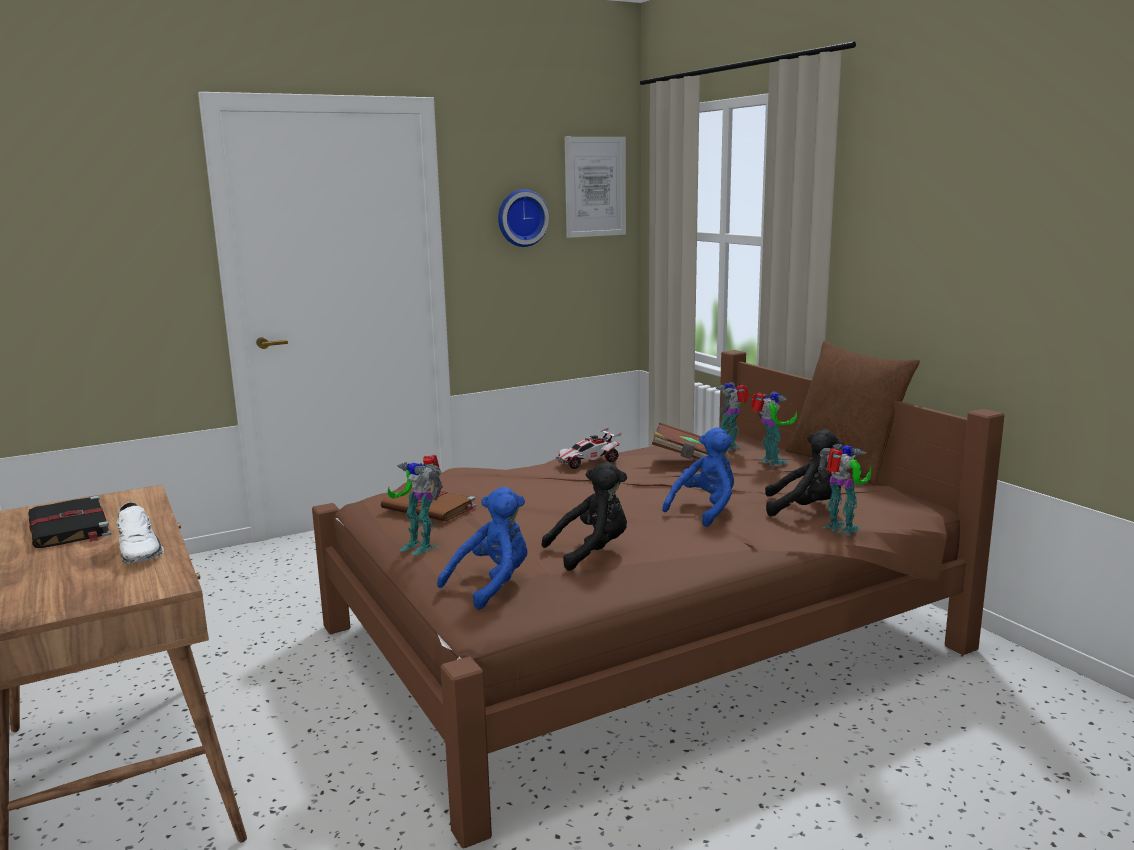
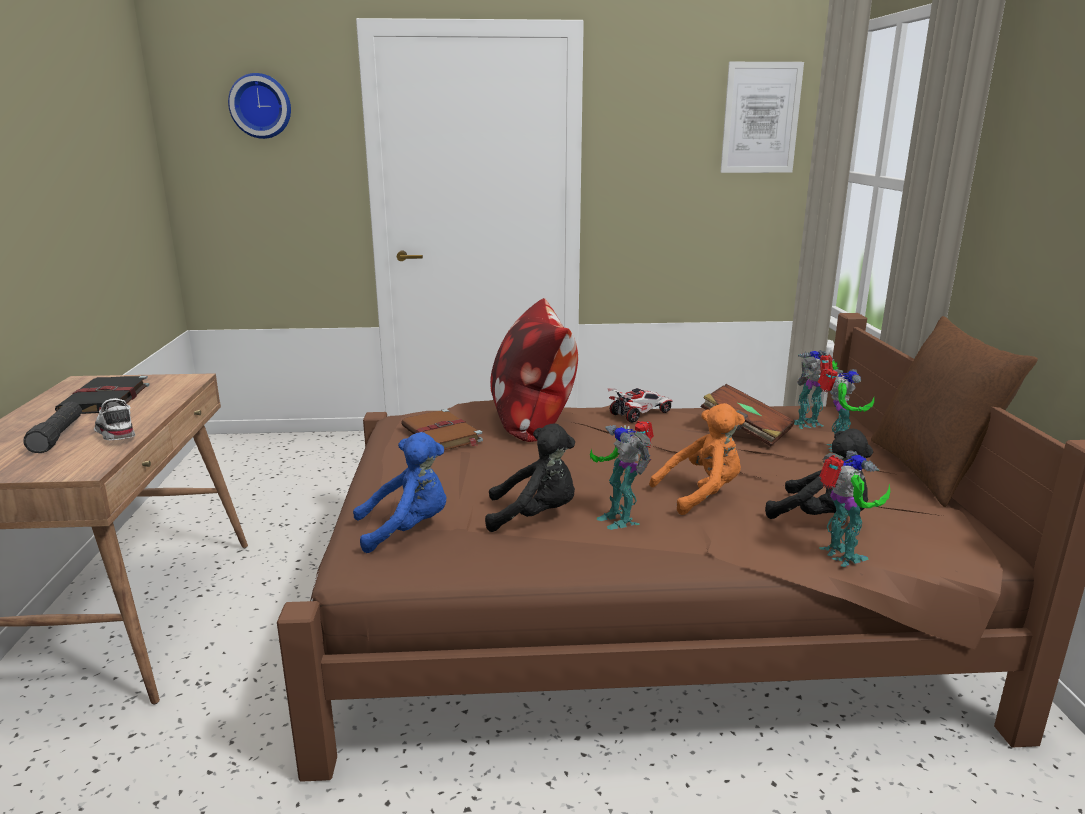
camera: 25 degrees right, 5 degrees up
(77, 566) = (58, 436): none -> black flashlight
(141, 550) = (115, 431): white shoe -> white shoe turned 150 degrees clockwise
(420, 545) = (394, 471): toy robot -> toy robot (620, 518)
(501, 484) = (533, 421): none -> pillow
(521, 218) = (670, 149): wall clock -> wall clock (261, 106)
(588, 462) = (640, 414): toy car -> toy car turned 150 degrees clockwise
(705, 510) = (701, 494): blue plush toy -> orange plush toy

